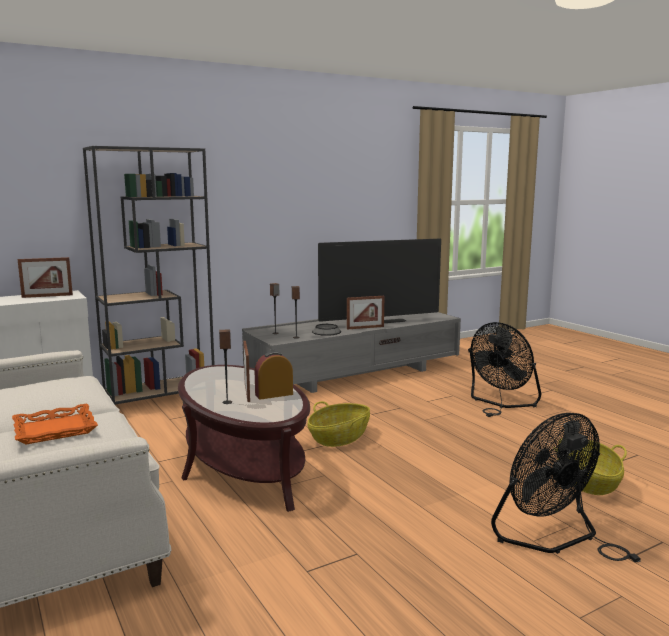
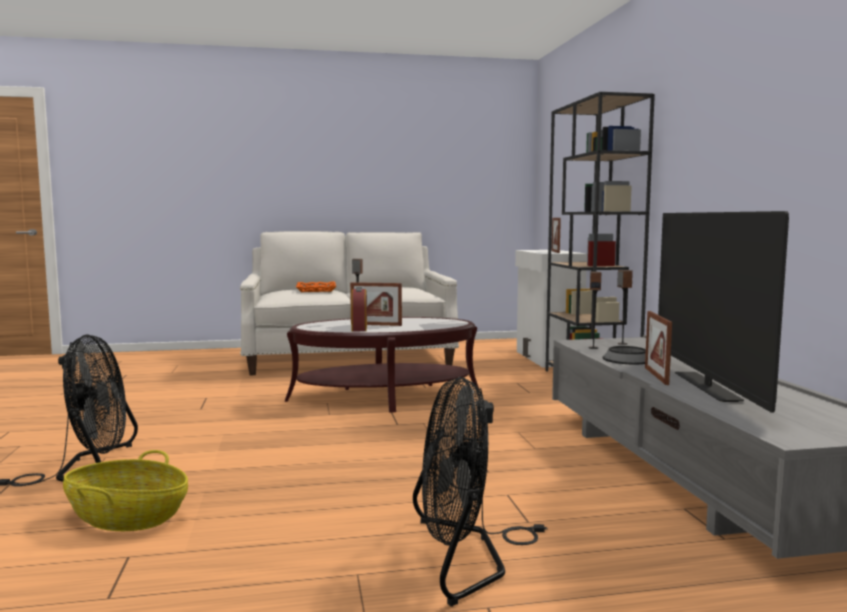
camera: 110 degrees right, 5 degrees down
(339, 438) = (408, 428): basket -> none
(496, 402) = (468, 553): black fan -> black fan turned 105 degrees clockwise

